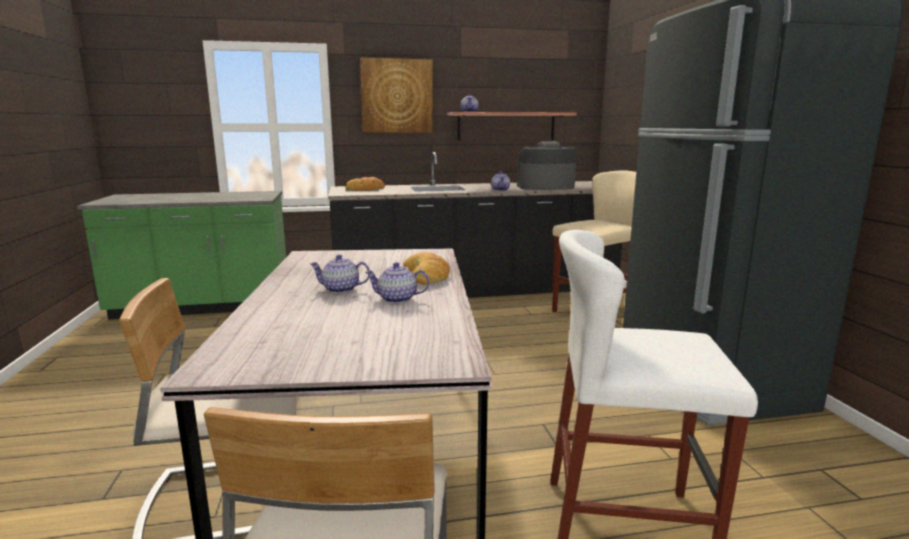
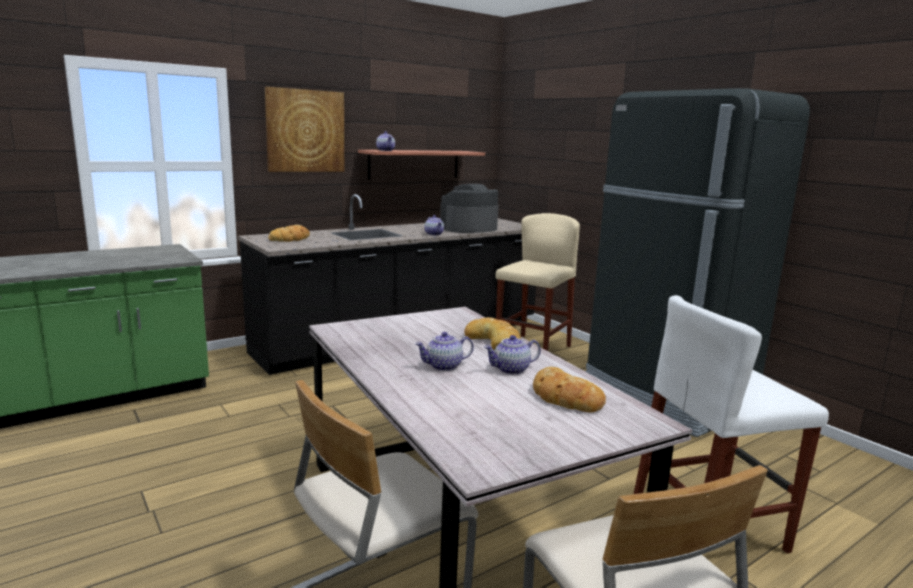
camera: 25 degrees left, 0 degrees up
(404, 328) = (565, 397): none -> bread

